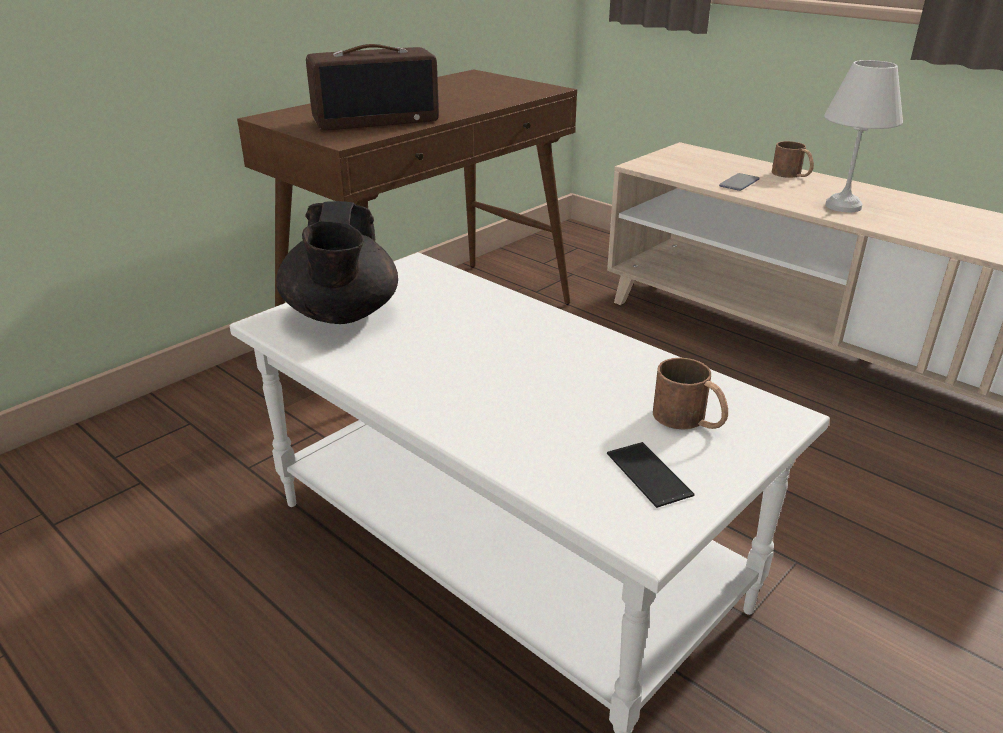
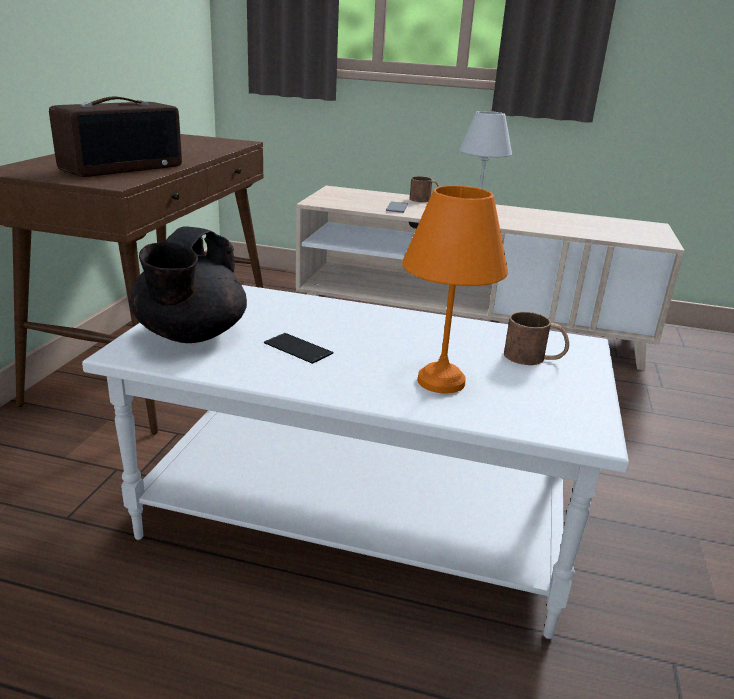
camera: 30 degrees left, 5 degrees down
(342, 315) = (190, 335): black teapot -> black teapot turned 45 degrees clockwise
(541, 422) = (441, 380): none -> orange table lamp
(648, 474) = (549, 397): phone -> phone (298, 348)

